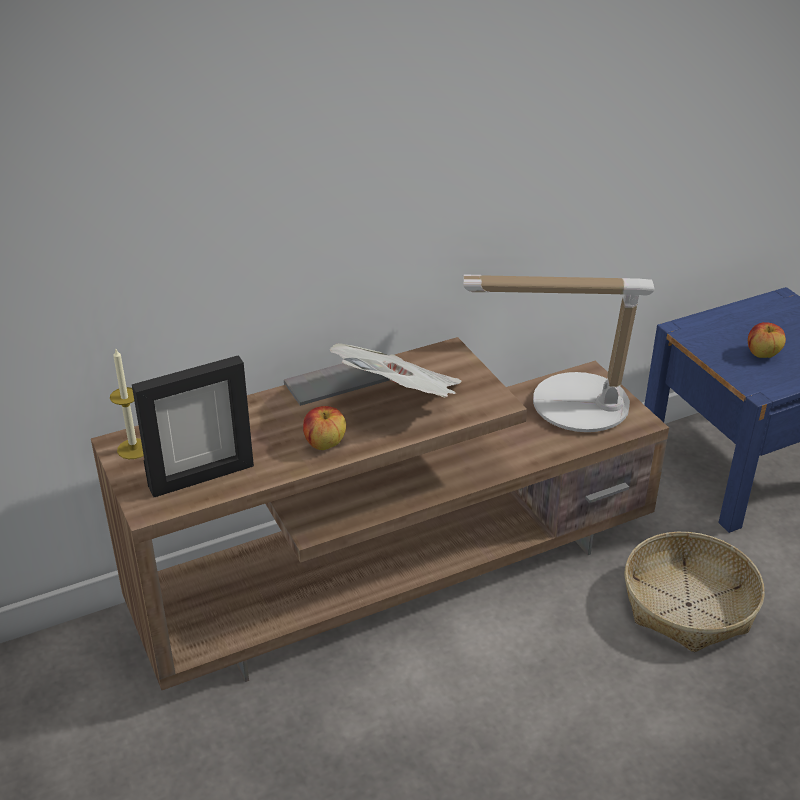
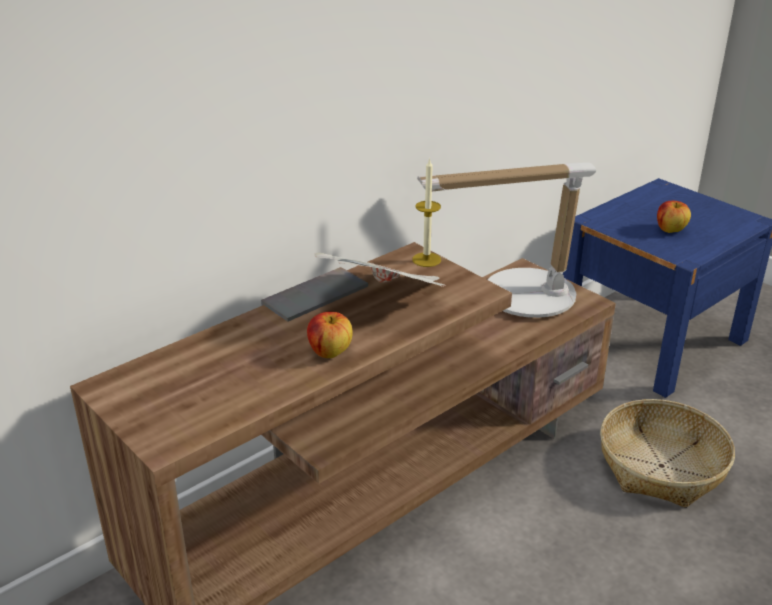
camera: 15 degrees left, 5 degrees down
(133, 449) = (123, 388): candle -> candle (426, 259)
(201, 476) = (211, 403): picture frame -> none

